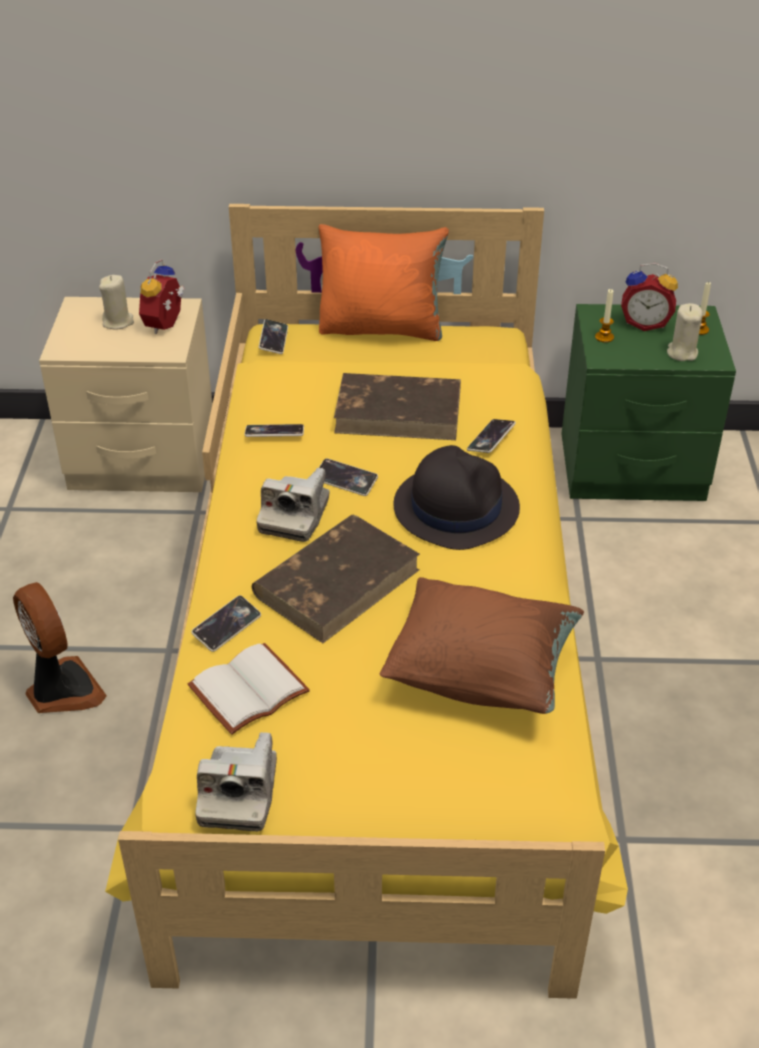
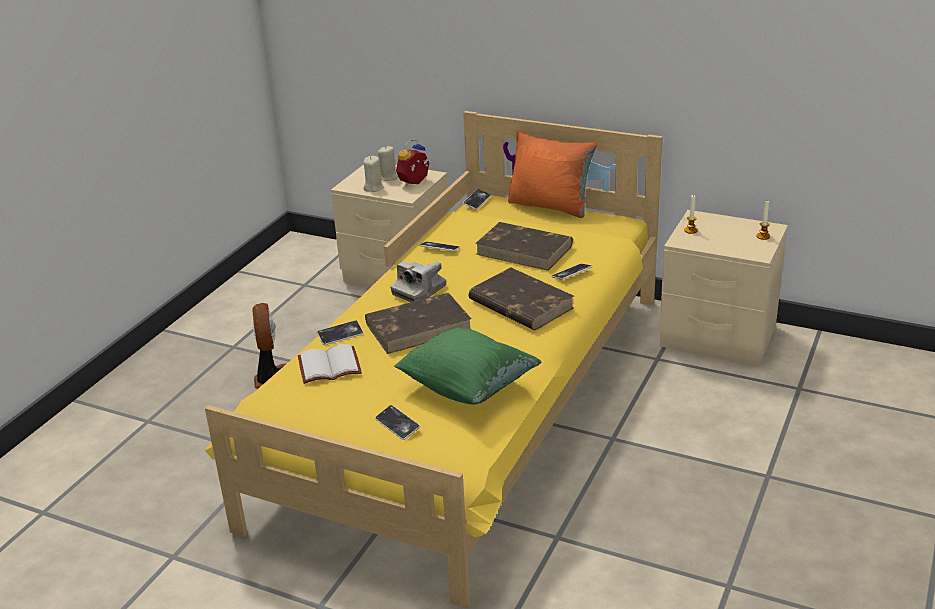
camera: 25 degrees right, 10 degrees down
(238, 793) = (288, 411): camera -> none
(345, 480) = (463, 279): phone -> phone (397, 425)
(455, 507) = (520, 304): black hat -> brown book
(481, 673) = (468, 387): brown pillow -> green pillow
(631, 467) = (717, 337): green nightstand -> beige nightstand
(645, 323) = (726, 227): alarm clock -> none
(682, 353) = (738, 247): beige candle -> beige candle (373, 188)

